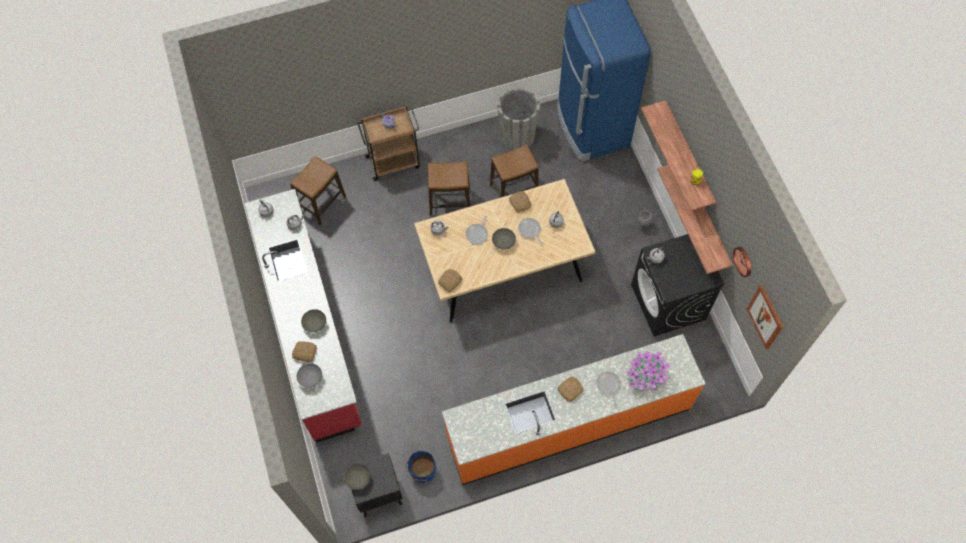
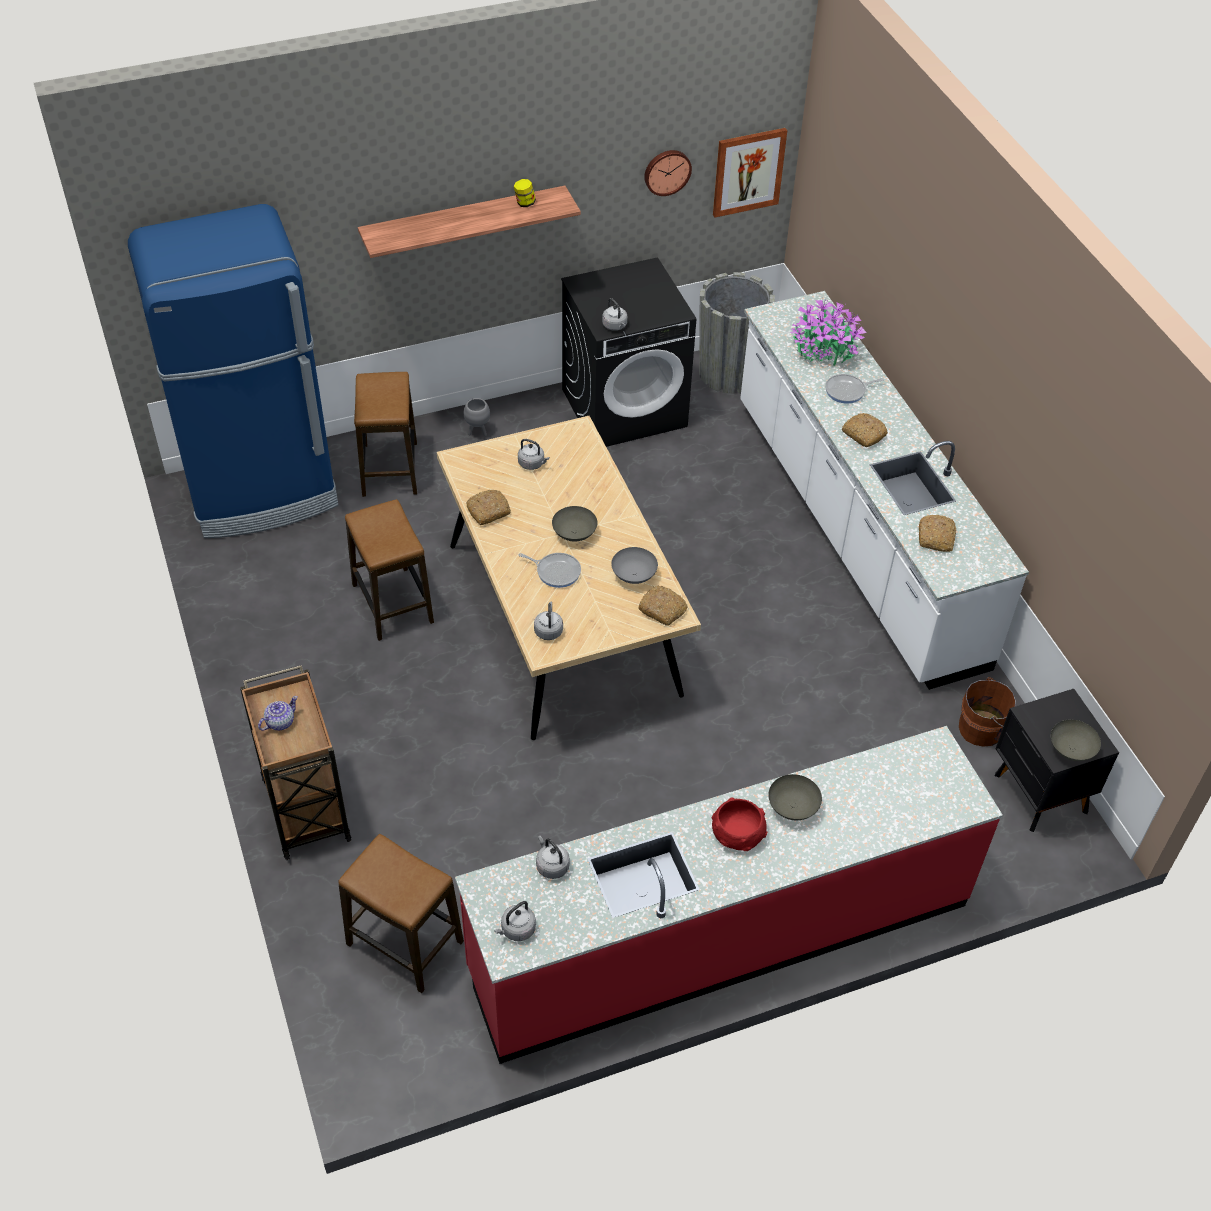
camera: 95 degrees left, 15 degrees down
(304, 299) = (738, 833): none -> red bowl
(304, 353) = (860, 821): bread -> bread (936, 538)
(311, 378) = (914, 804): grey bowl -> grey bowl (634, 575)
(422, 472) = (983, 728): blue bucket -> brown bucket
(450, 202) = (414, 704): stool -> stool (390, 469)
(517, 136) = (267, 599): grey planter -> grey planter (729, 373)
(530, 230) = (548, 498): frying pan -> none
(568, 423) = (855, 532): orange counter -> white counter
(704, 216) = (552, 249): shelf -> none

